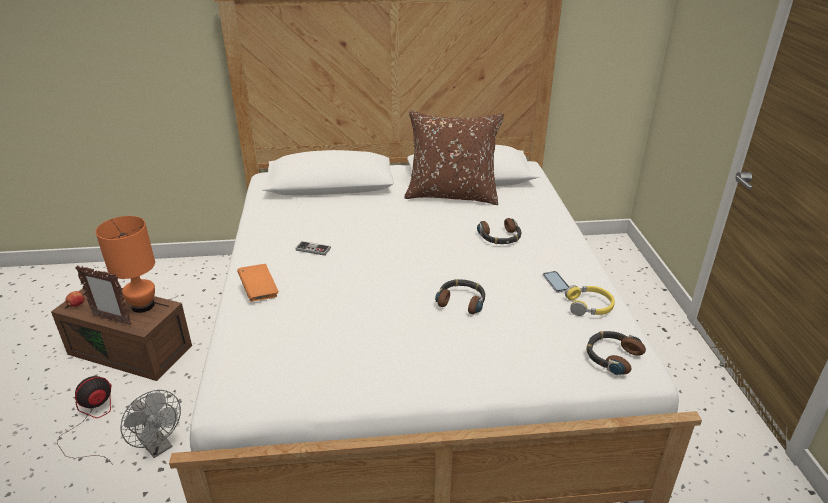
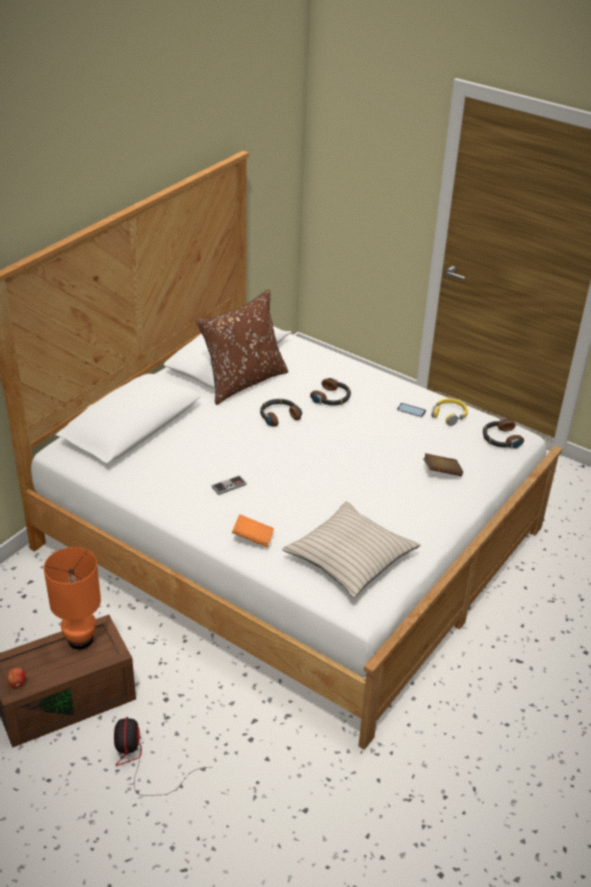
camera: 50 degrees left, 5 degrees up
(112, 320) = (77, 668): picture frame -> none
(159, 446) = (223, 730): grey fan -> none
(290, 353) = (349, 558): none -> beige pillow
(461, 301) = (381, 458): headphones -> headphones (279, 416)
(495, 345) = (441, 472): none -> brown book

